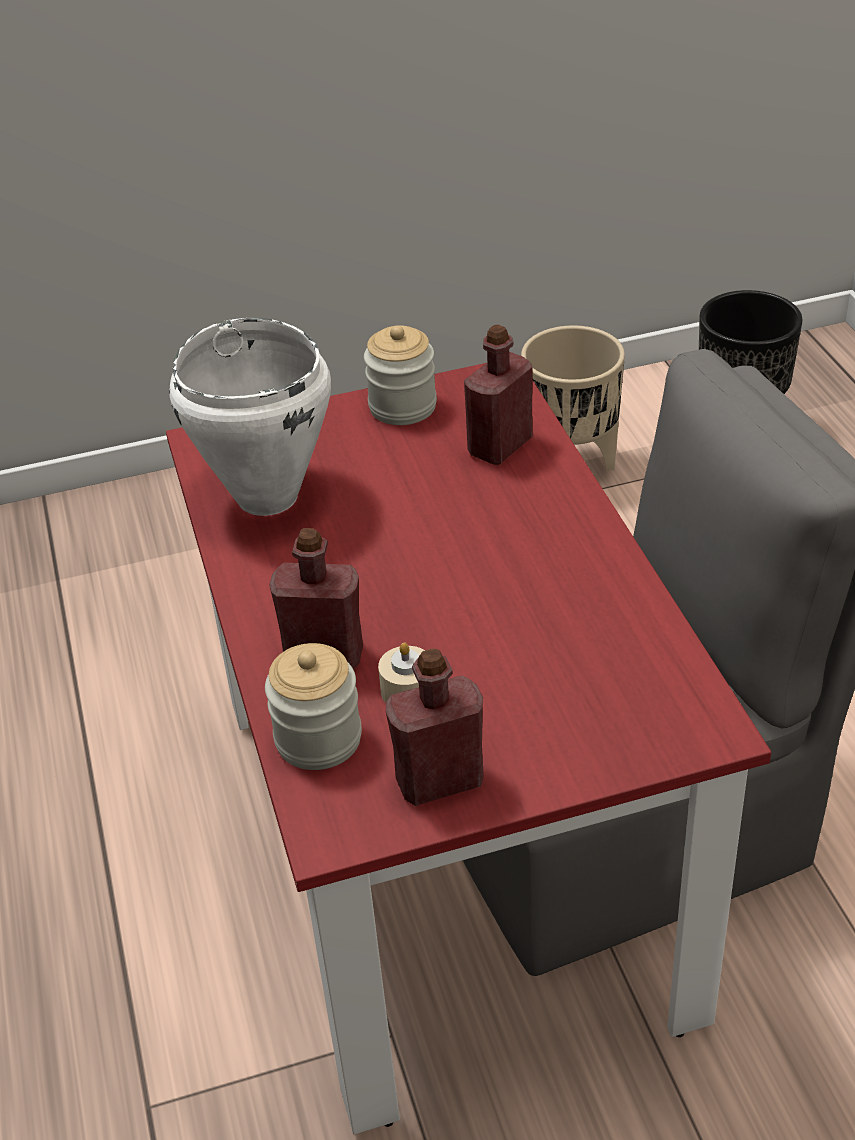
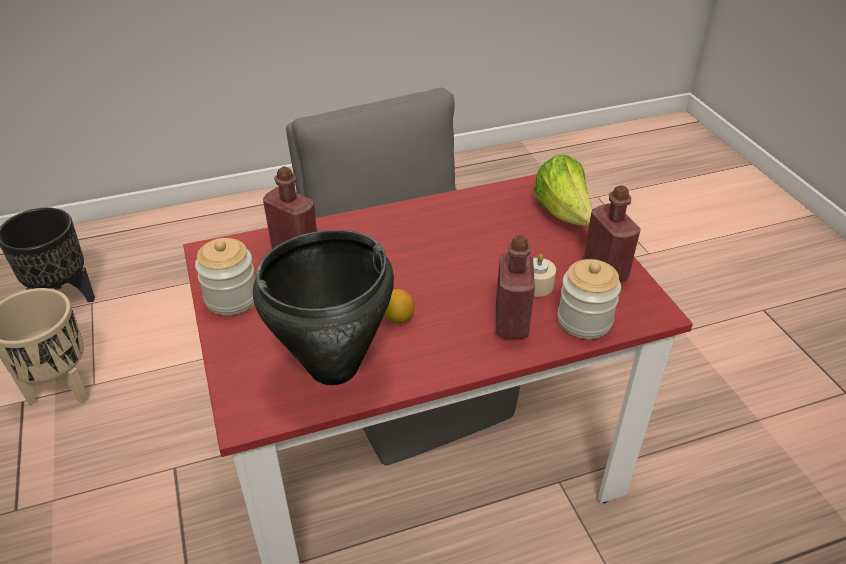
camera: 95 degrees left, 0 degrees up
(266, 498) = (335, 367): white cooking pot -> black cooking pot
(348, 546) = (398, 318): none -> lemon
(610, 743) = (564, 213): none -> lettuce

